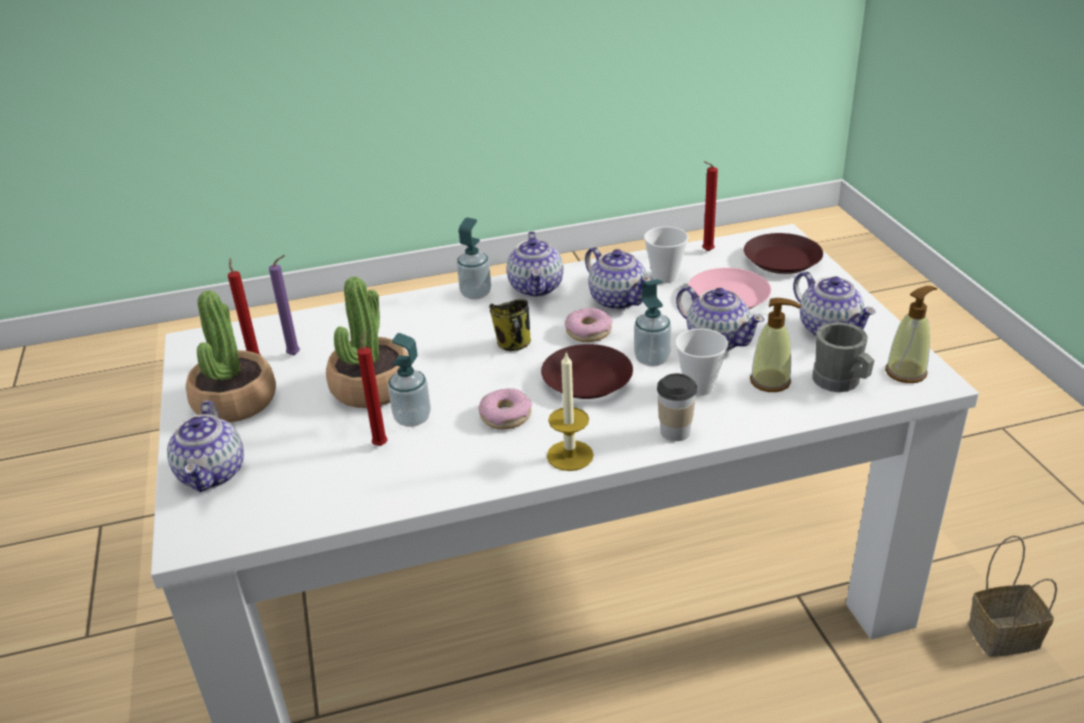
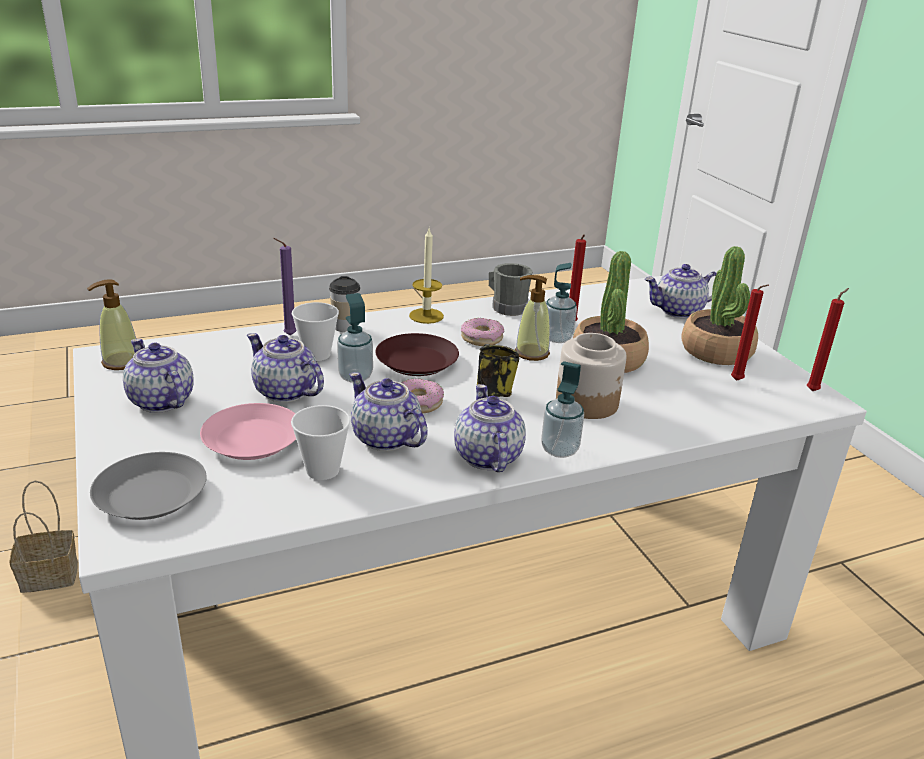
camera: 170 degrees right, 5 degrees down
(213, 474) = (678, 311): teapot -> teapot turned 90 degrees counterclockwise
(296, 355) = (704, 386): purple candle -> purple candle (288, 335)
(427, 334) = (587, 403): none -> jar
(706, 251) = (252, 512): red candle -> red candle (813, 390)
(770, 381) = (251, 357): soap dispenser -> soap dispenser (531, 353)
(782, 260) = (151, 494): brown plate -> grey plate
(840, 382) = (188, 356): grey mug -> grey mug (506, 307)

